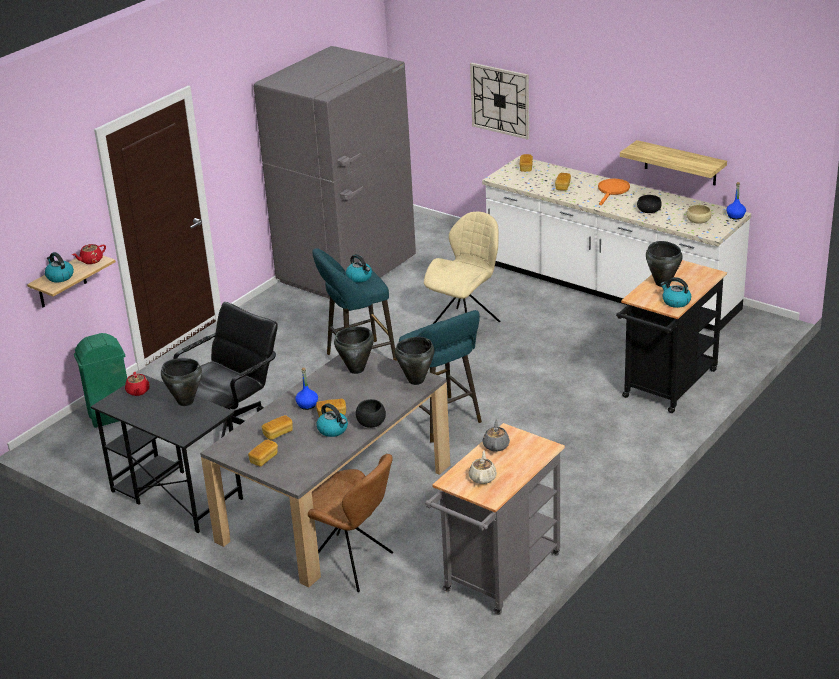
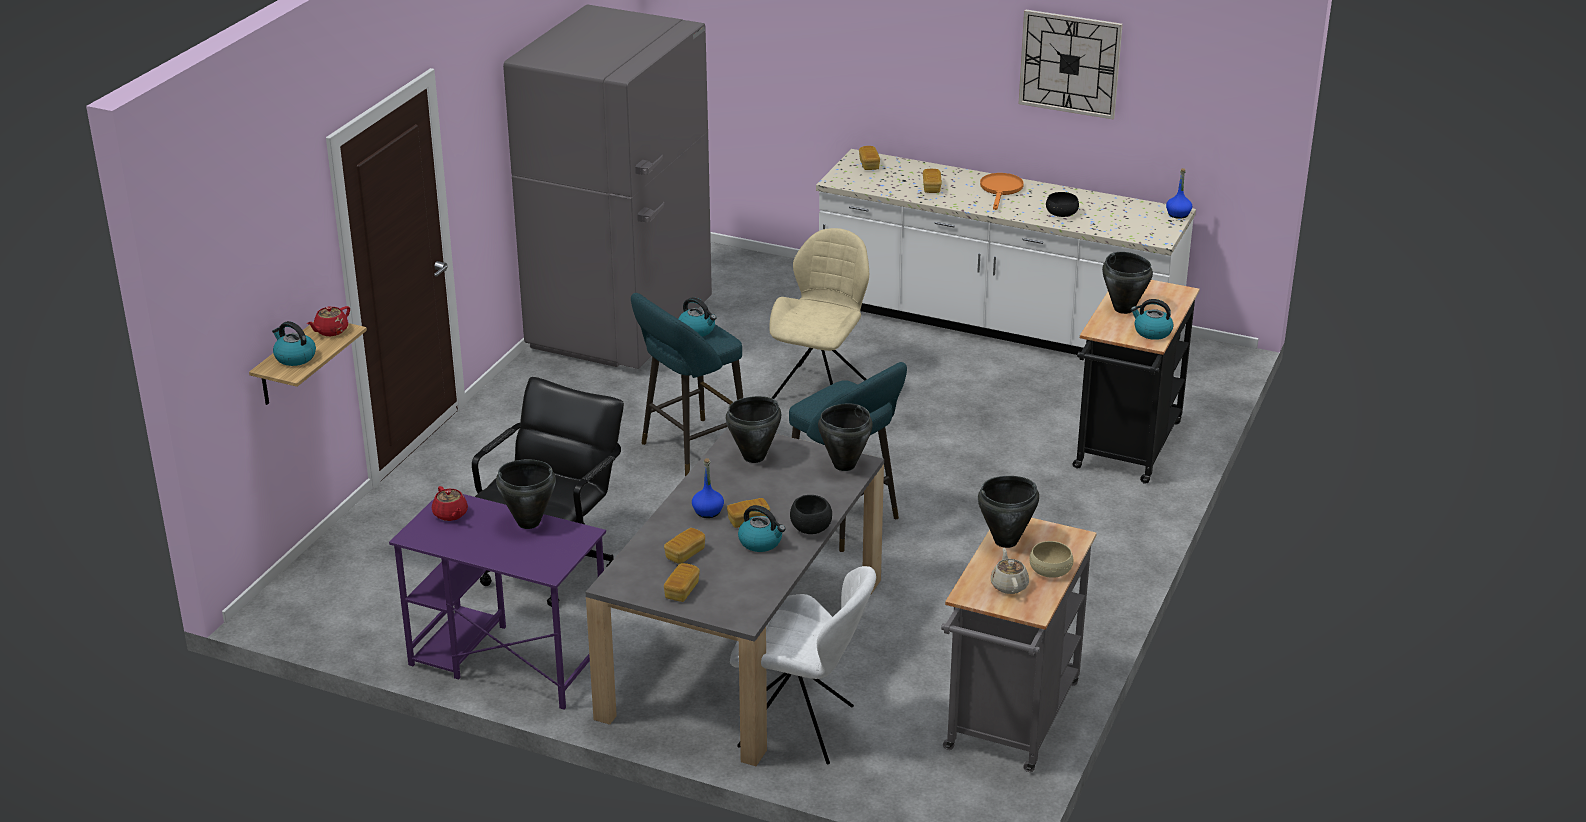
camera: 15 degrees left, 0 degrees up
(110, 417) = (360, 559): green trash can -> none
(175, 495) = (507, 660): black desk -> purple desk
(350, 564) = (801, 728): brown chair -> white chair
(496, 445) = (1006, 541): grey teapot -> black cooking pot
(500, 100) = (822, 72): wall clock -> wall clock (1070, 63)
(680, 163) = (1092, 147): shelf -> none
(698, 220) = (1132, 223): beige bowl -> beige bowl (1050, 570)

